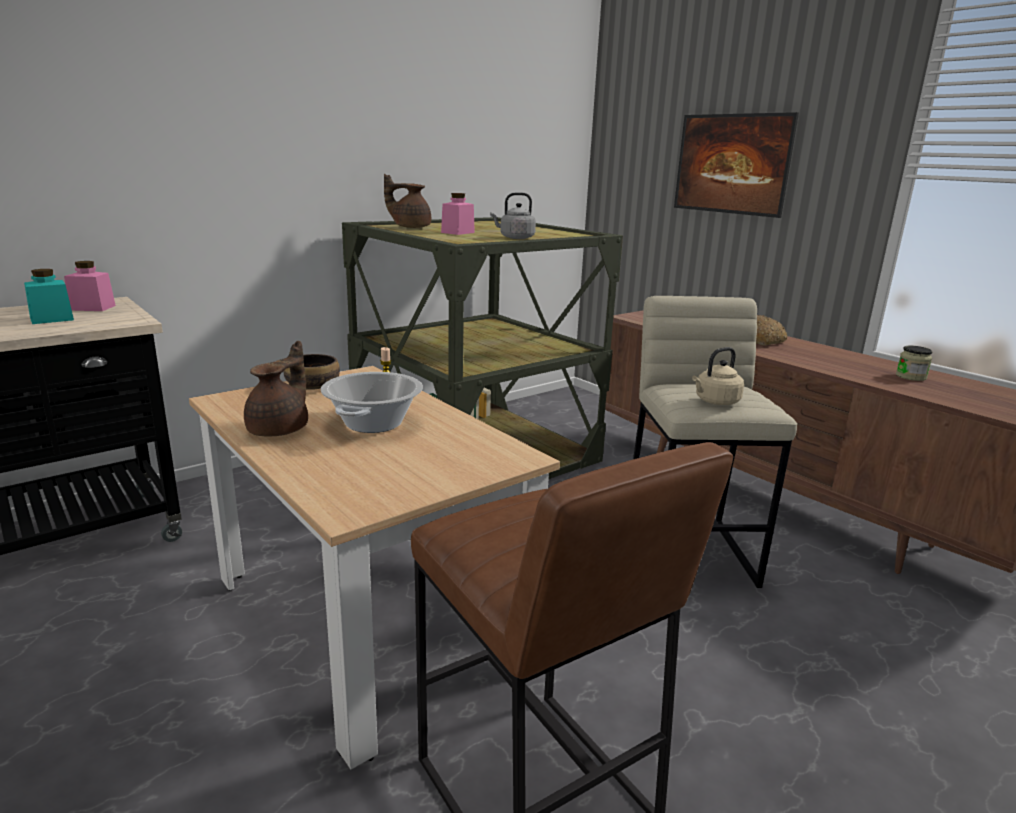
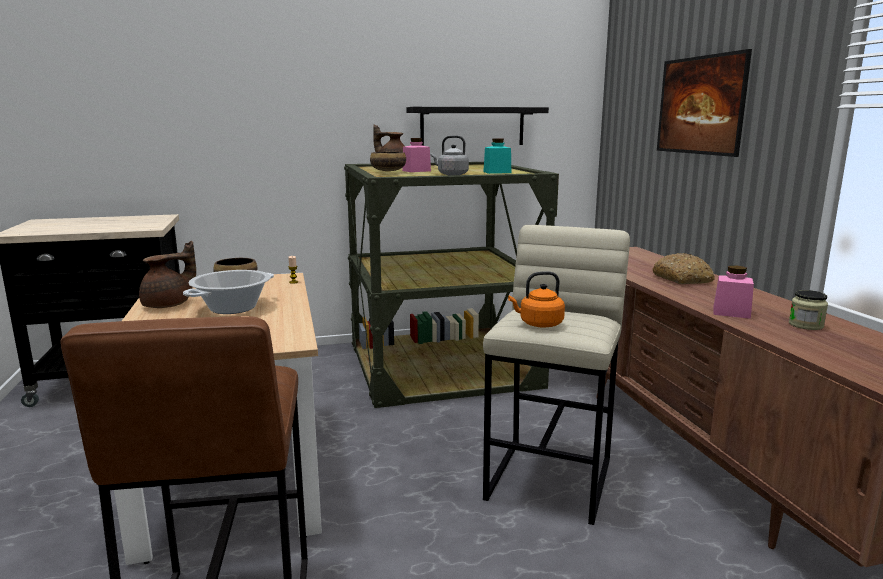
camera: 25 degrees right, 5 degrees down
(52, 319) = (108, 224): turquoise jar -> turquoise jar (497, 172)
(92, 308) = (143, 219): pink jar -> pink jar (731, 312)
(435, 234) = (388, 171): none -> bowl
(473, 176) = (472, 126): none -> black shelf
(715, 401) = (538, 324): beige kettle -> orange kettle

